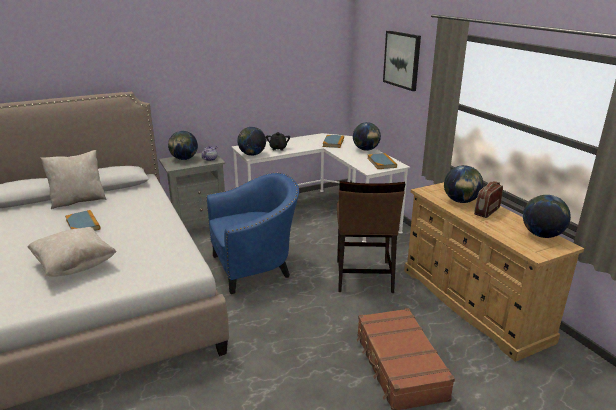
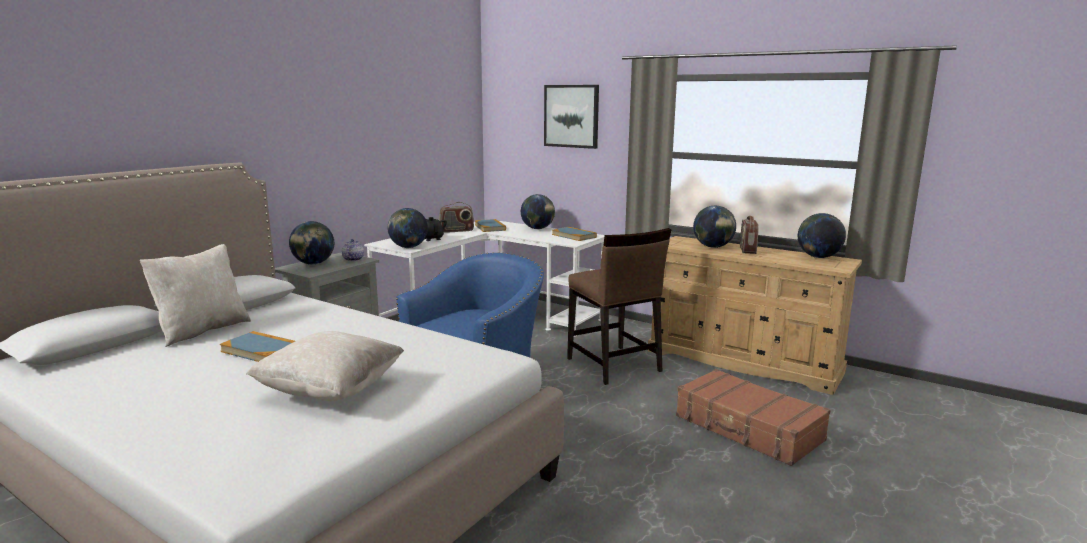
camera: 30 degrees left, 10 degrees down
(306, 142) = (456, 230): none -> radio

